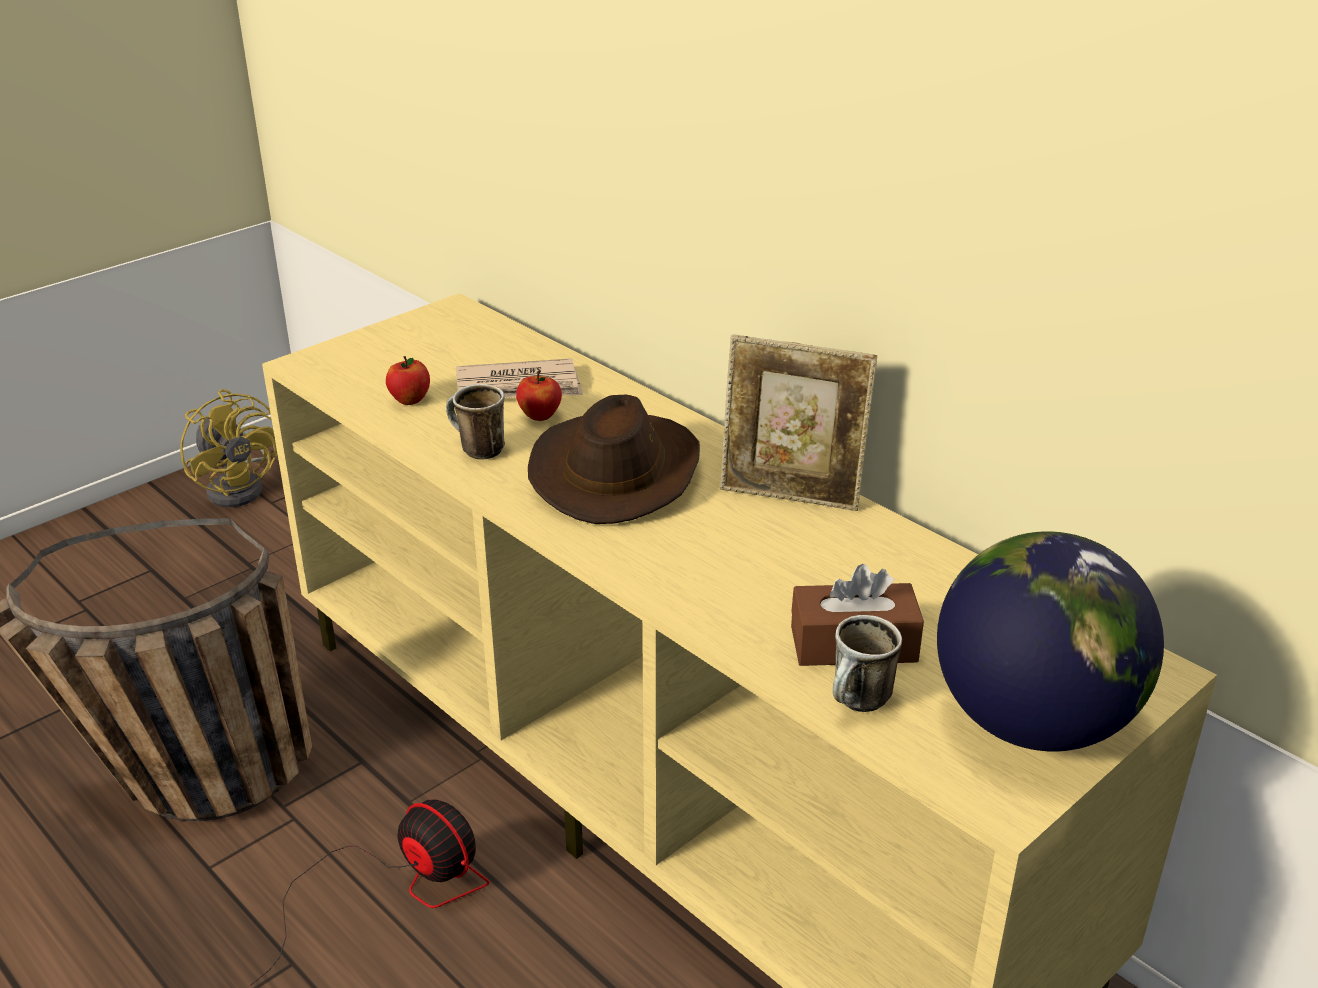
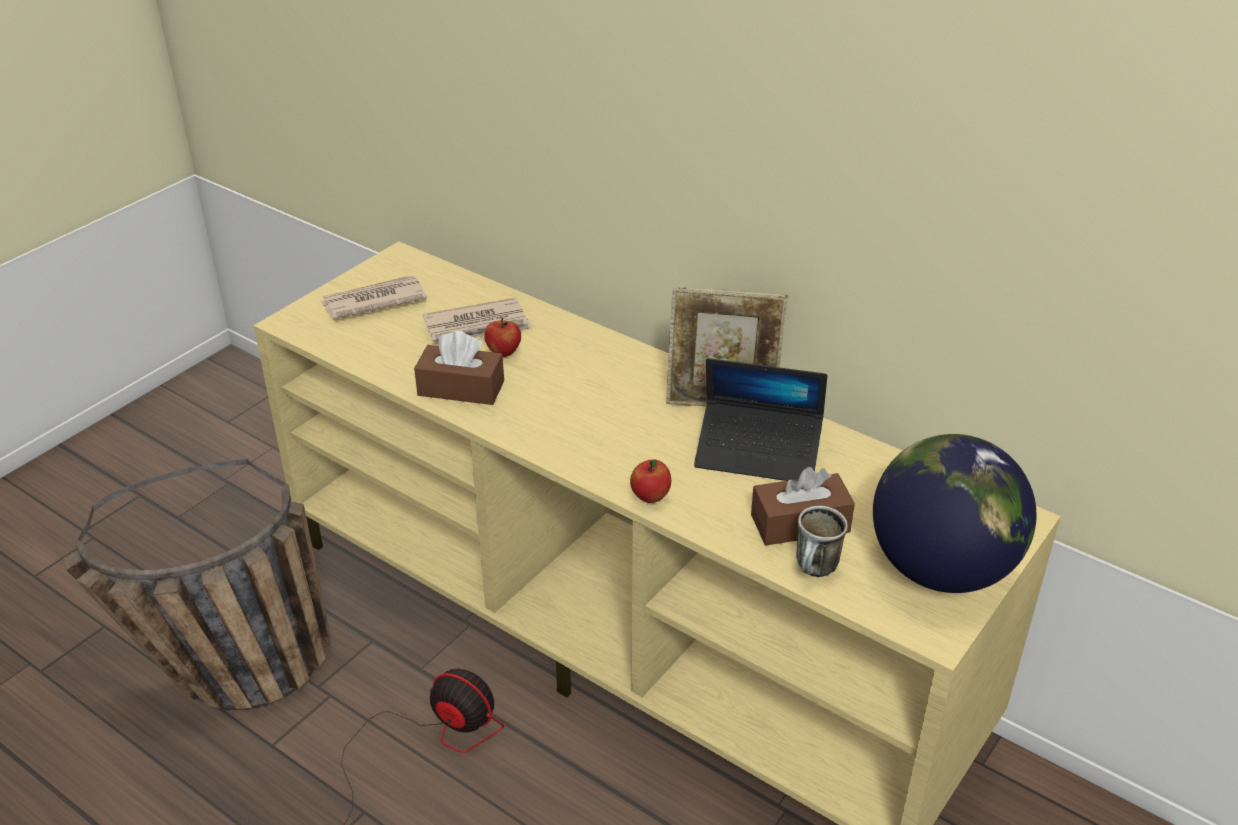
camera: 10 degrees left, 5 degrees up
(241, 487) = (195, 410): yellow fan -> none
(406, 350) = (373, 301): none -> newspaper
(410, 400) = (392, 348): apple -> apple (650, 497)
(475, 449) = (461, 388): mug -> brown tissue box
(615, 471) = (579, 396): brown hat -> none
(822, 556) = (758, 452): none -> laptop

